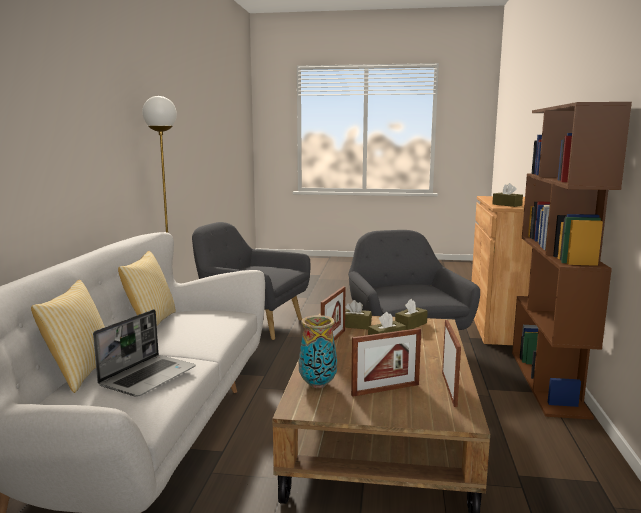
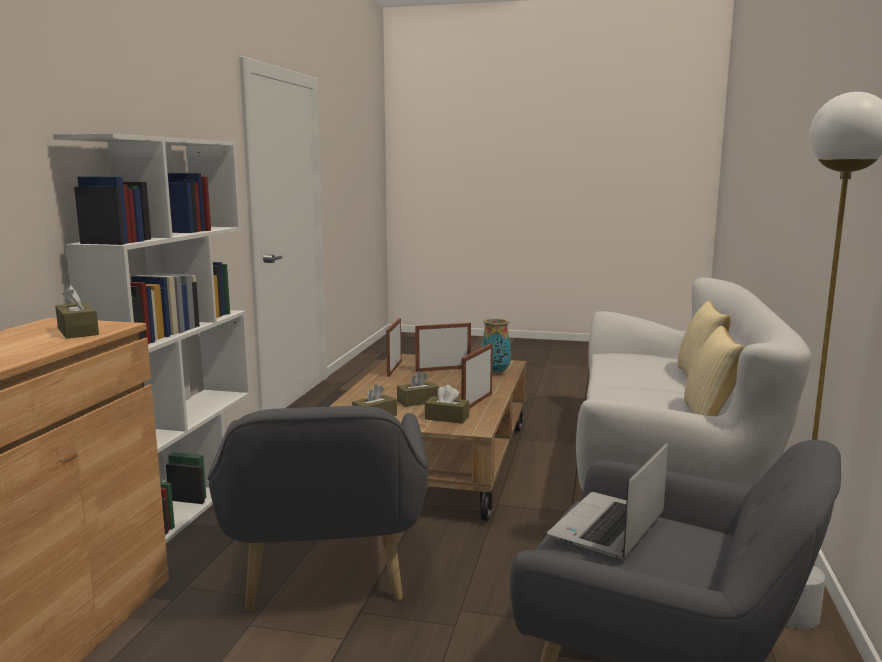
camera: 175 degrees left, 0 degrees up
(148, 376) = (633, 370): laptop -> laptop (608, 528)
(548, 382) = (185, 503): brown bookcase -> white bookcase

